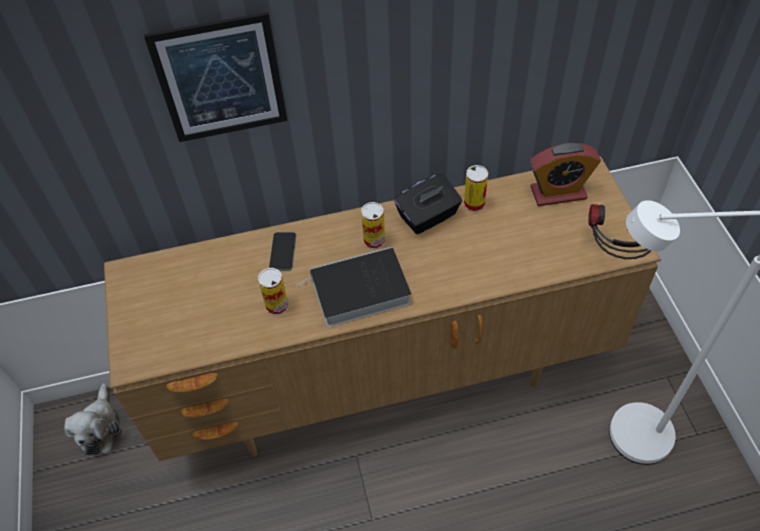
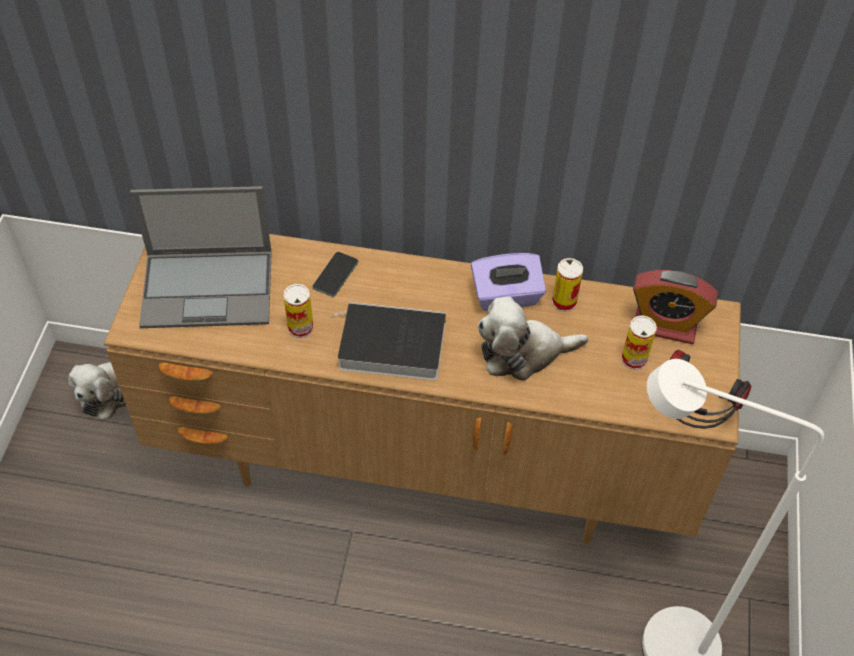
camera: 20 degrees right, 0 degrees up
(181, 303) = (209, 288): none -> laptop
(220, 79) = (313, 75): picture -> none
(374, 241) = (435, 300): can -> can (634, 359)
(428, 217) = (506, 296): black tissue box -> purple tissue box
(466, 255) = (523, 353): none -> plush toy

